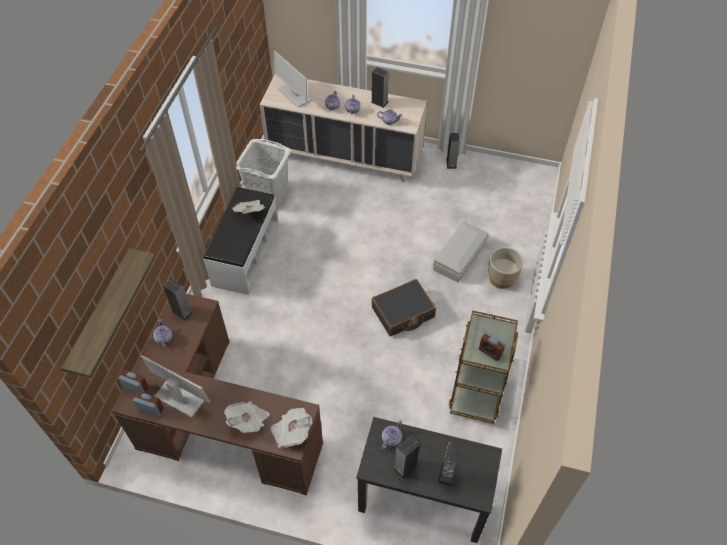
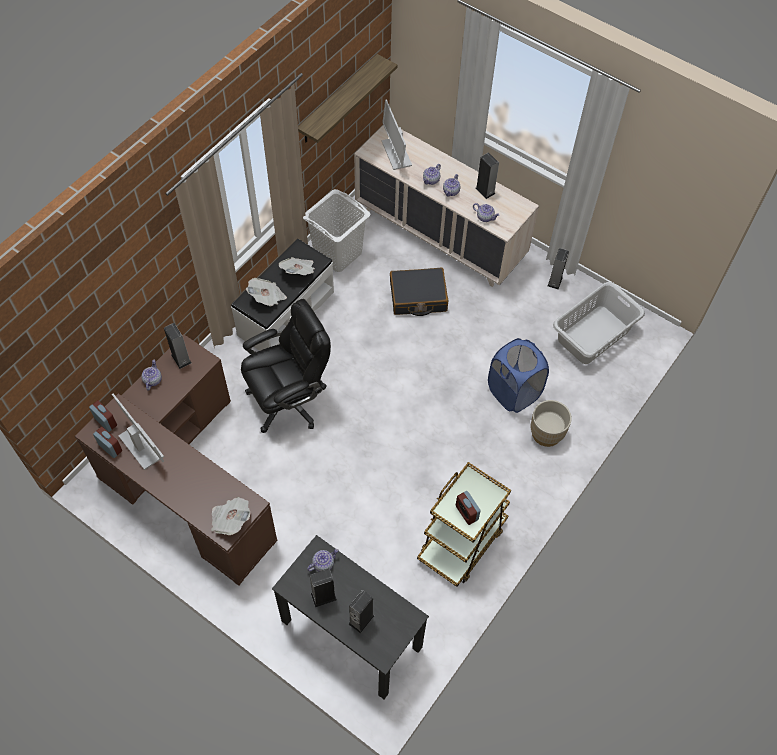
camera: 20 degrees right, 5 degrees up
(101, 313) = (89, 339): shelf -> shelf (338, 100)
(248, 421) = (195, 493): newspaper -> newspaper (267, 298)
(279, 323) = (289, 399): none -> black office chair
(403, 313) = (421, 434): black suitcase -> black suitcase (418, 297)
(461, 256) = (513, 392): white storage box -> blue laundry basket
(500, 193) = (594, 335): none -> grey laundry basket

